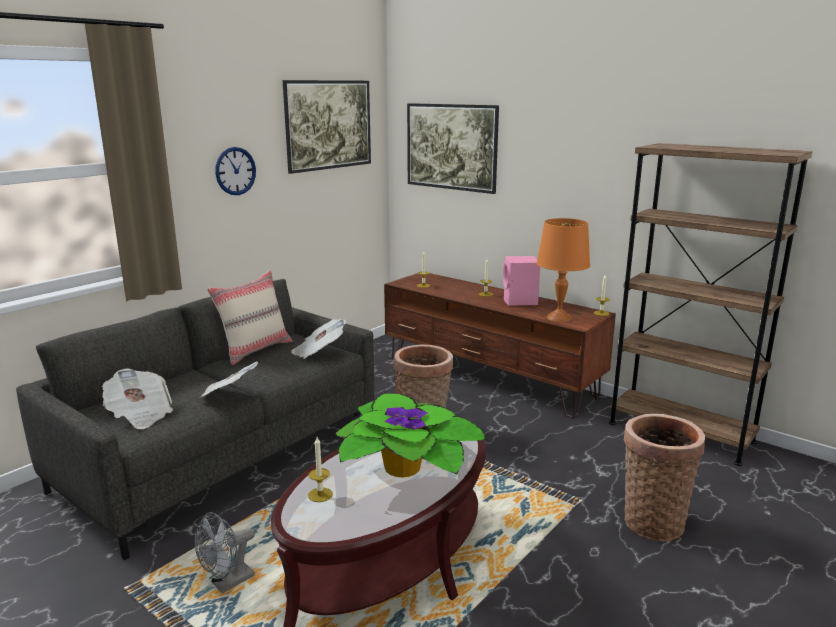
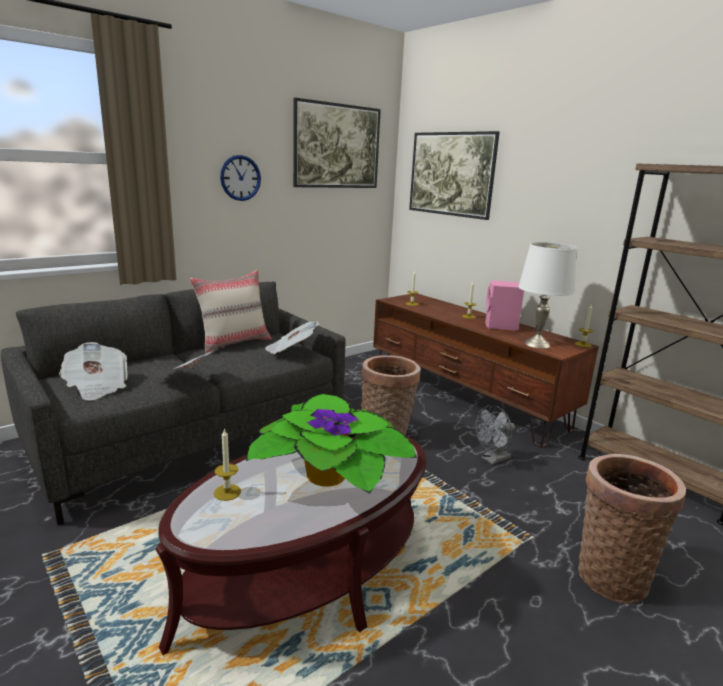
camera: 10 degrees right, 0 degrees up
(227, 583) = (139, 567): grey fan -> grey fan (492, 459)
(559, 317) = (537, 344): orange table lamp -> white table lamp

